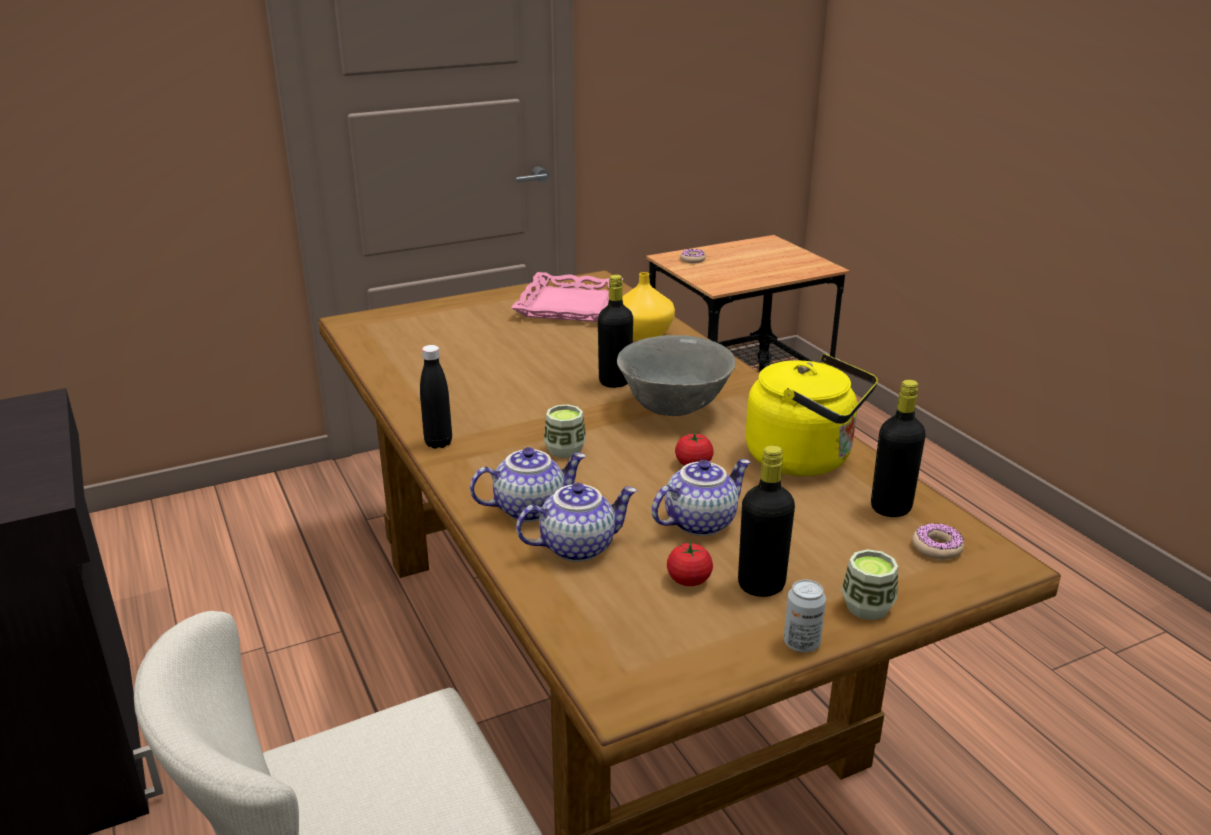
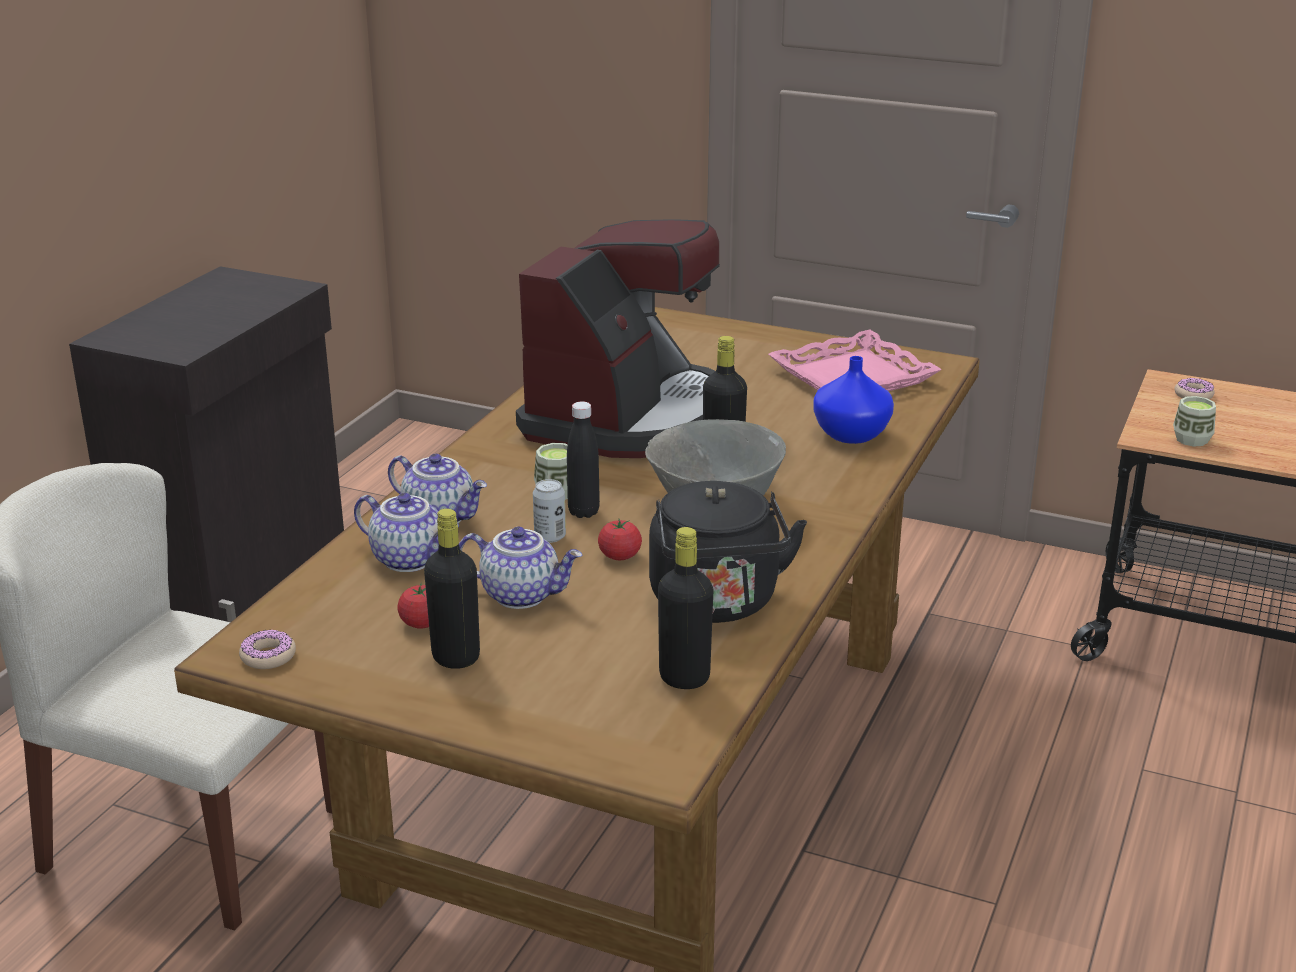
camera: 50 degrees right, 0 degrees up
(438, 443) = (488, 441): black bottle -> black bottle (583, 512)
(497, 383) = (630, 417): none -> coffee machine
(641, 334) = (850, 433): yellow vase -> blue vase
(801, 643) = (390, 704): can -> can (550, 536)
(805, 459) = (717, 604): yellow kettle -> black kettle
(867, 607) = (485, 718): cup -> cup (1191, 439)
(937, 547) = (640, 724): donut -> donut (268, 656)

